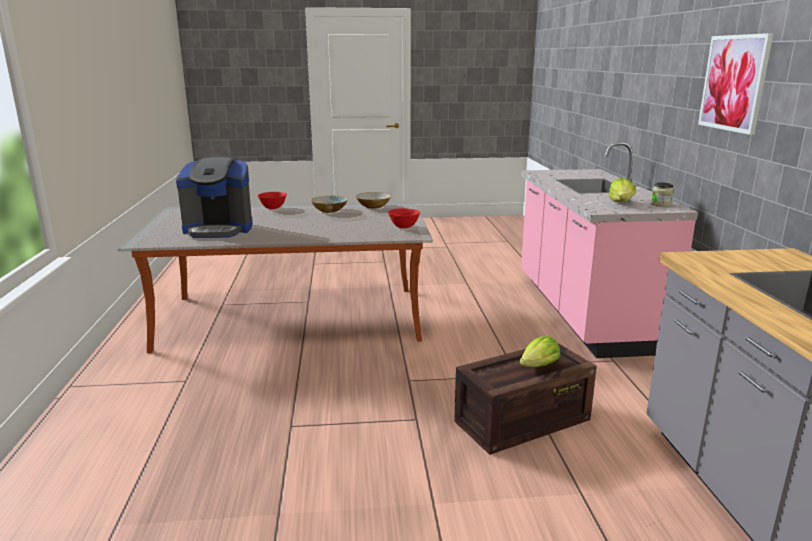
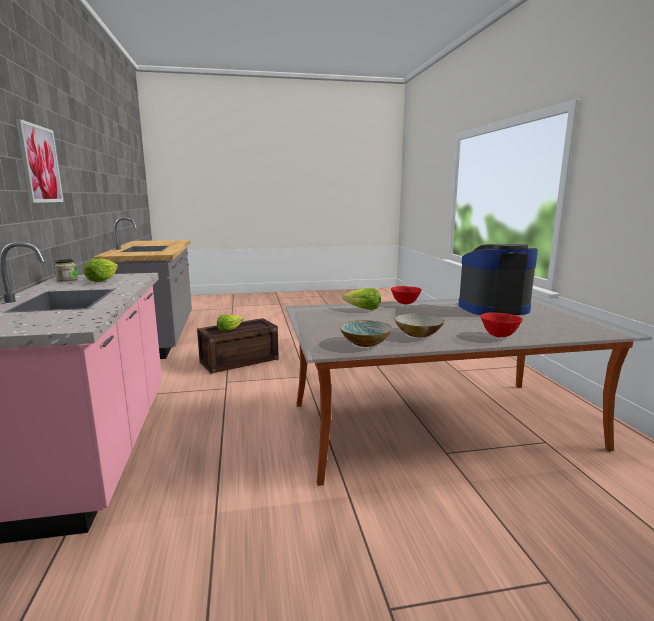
camera: 175 degrees right, 5 degrees down
(352, 232) = (362, 309): none -> lettuce
(404, 227) = (314, 315): red bowl -> red bowl (405, 303)

